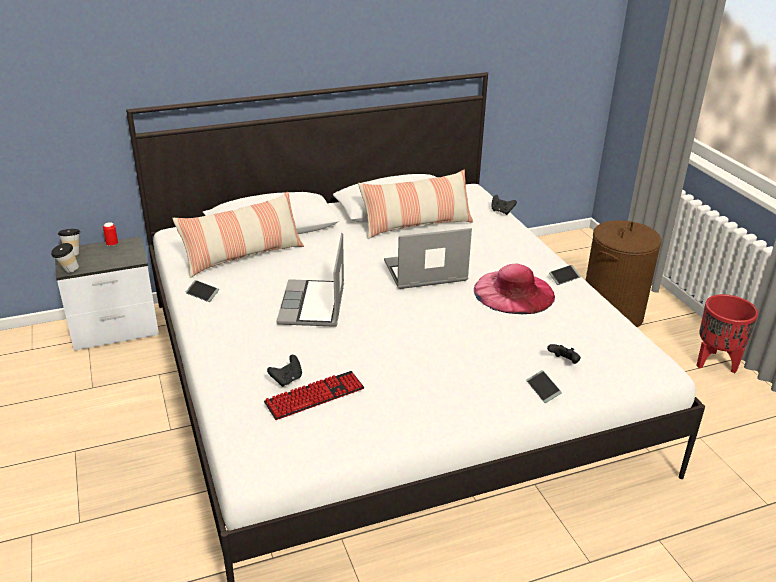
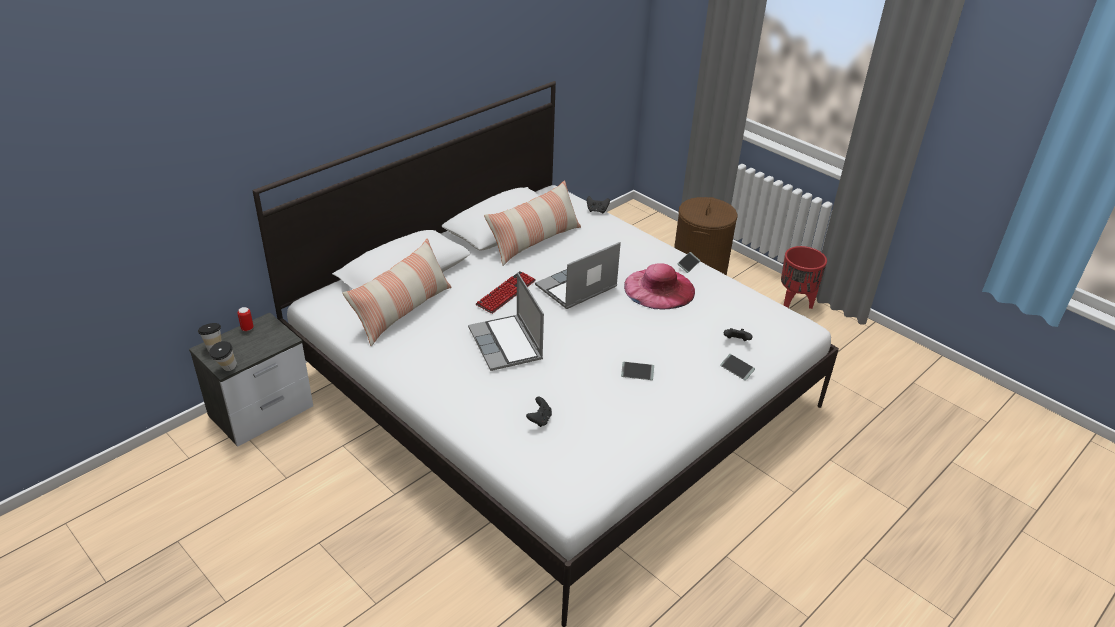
camera: 25 degrees left, 5 degrees up
(202, 294) = (397, 359): phone -> phone (637, 373)
(314, 396) = (573, 427): keyboard -> keyboard (506, 293)

